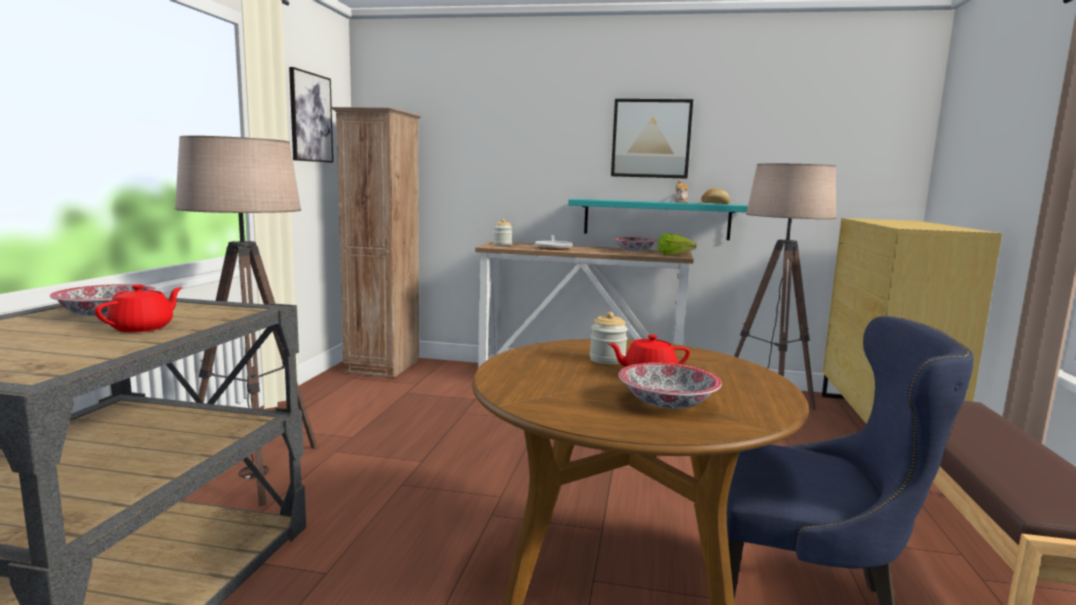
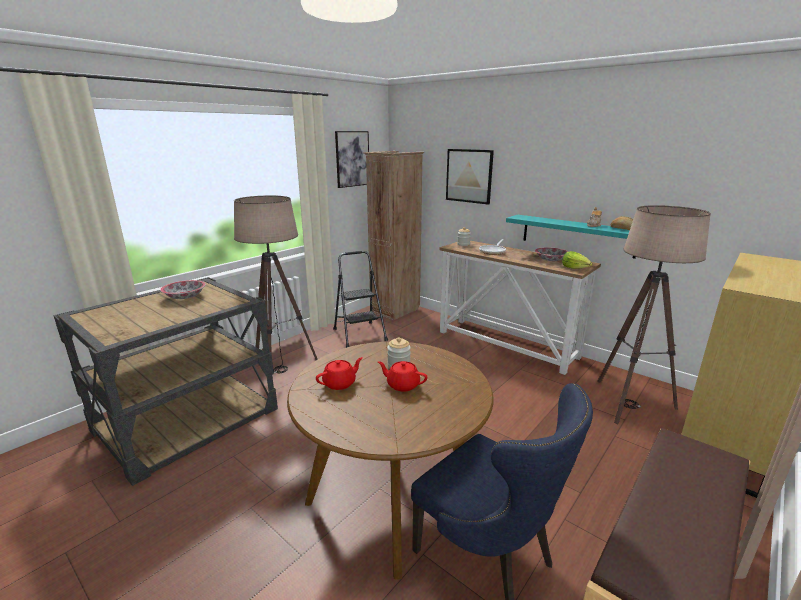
camera: 30 degrees right, 10 degrees up
(143, 328) = (184, 310): red teapot -> red teapot (340, 383)
(353, 401) = (359, 333): none -> black step ladder
(651, 138) = (578, 172): picture -> picture (469, 176)
(667, 403) = (376, 412): bowl -> none

